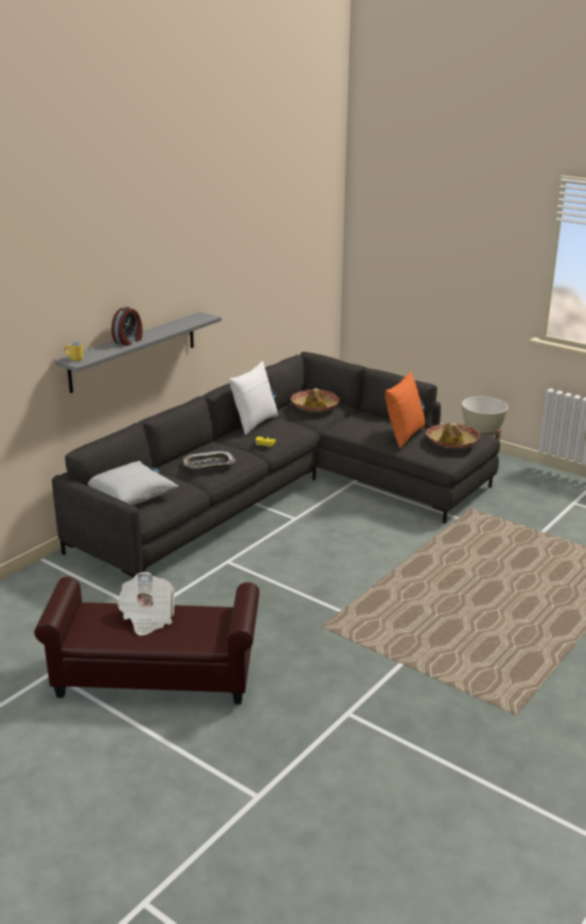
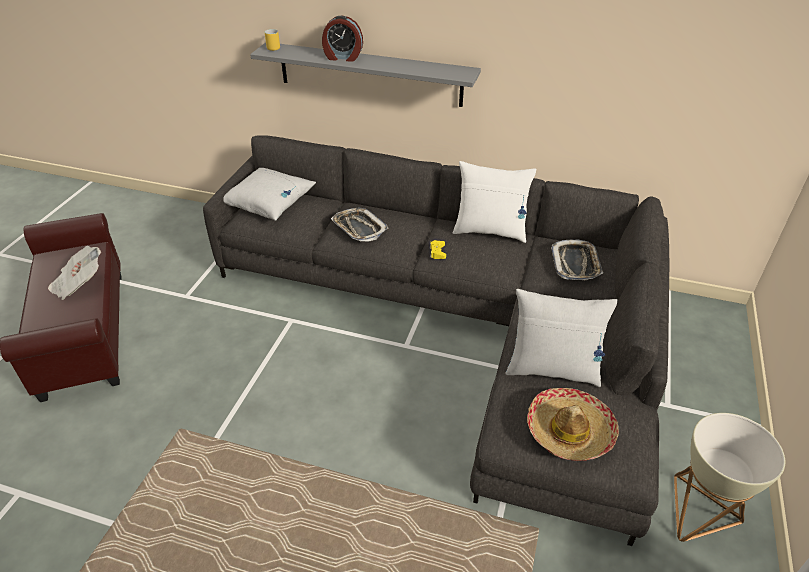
camera: 70 degrees right, 15 degrees up
(315, 406) = (576, 264): hat -> tray
(404, 436) = (552, 370): orange pillow -> grey pillow

